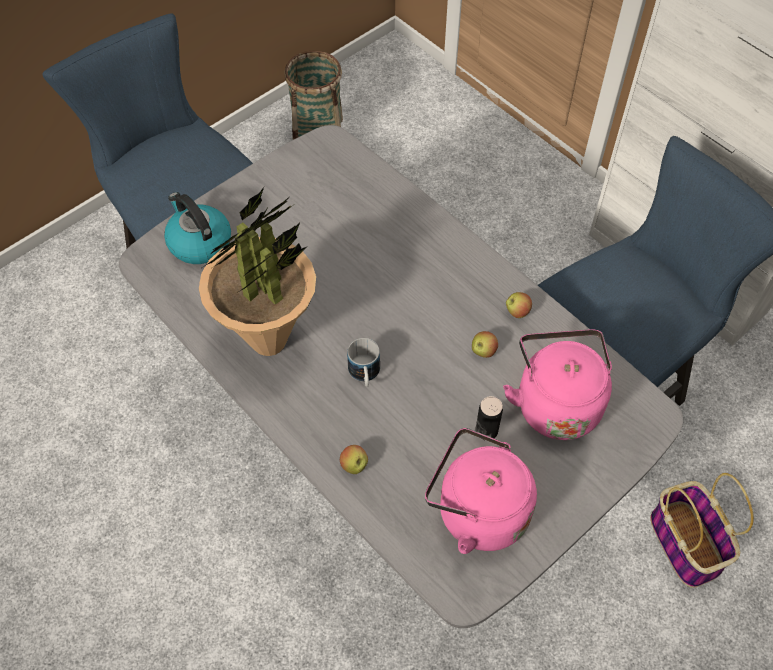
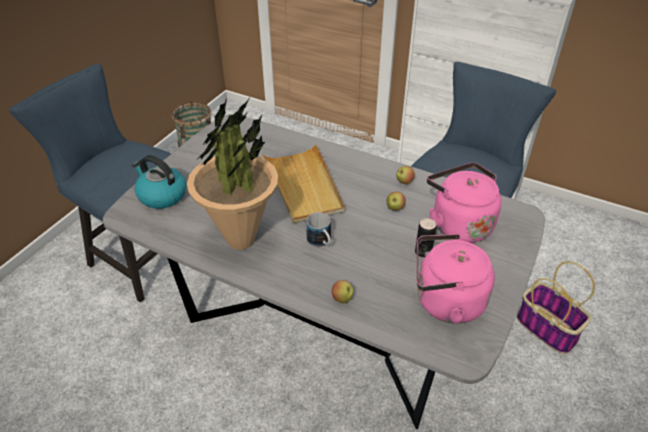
camera: 20 degrees left, 15 degrees down
(380, 279) = (303, 186): none -> beige tray

